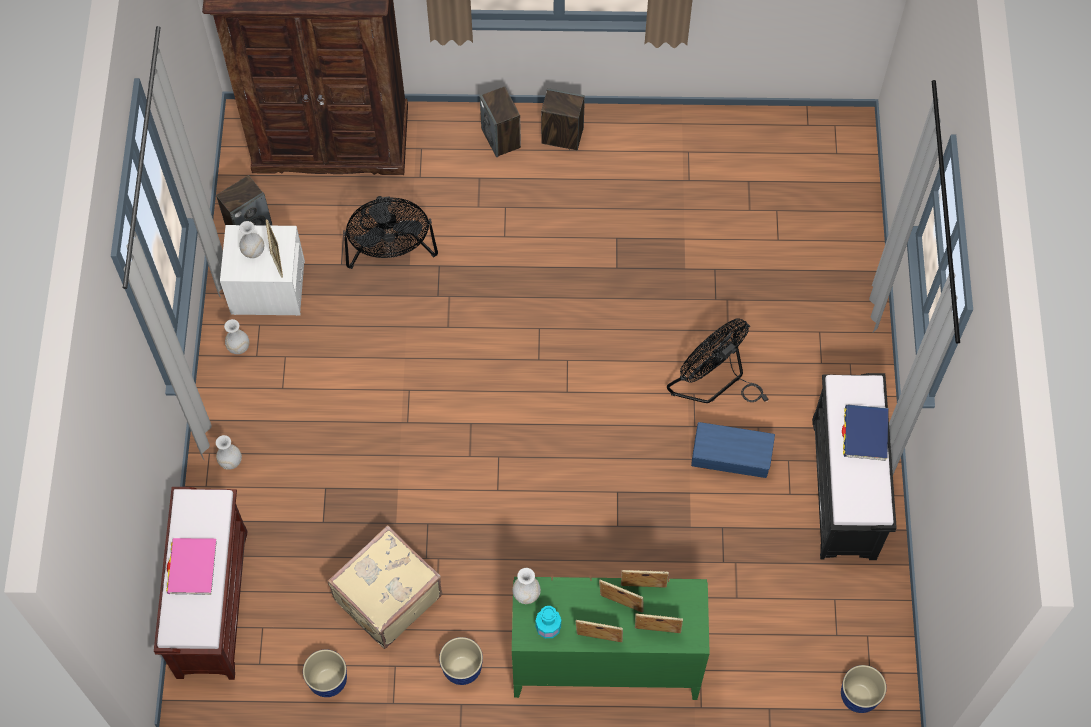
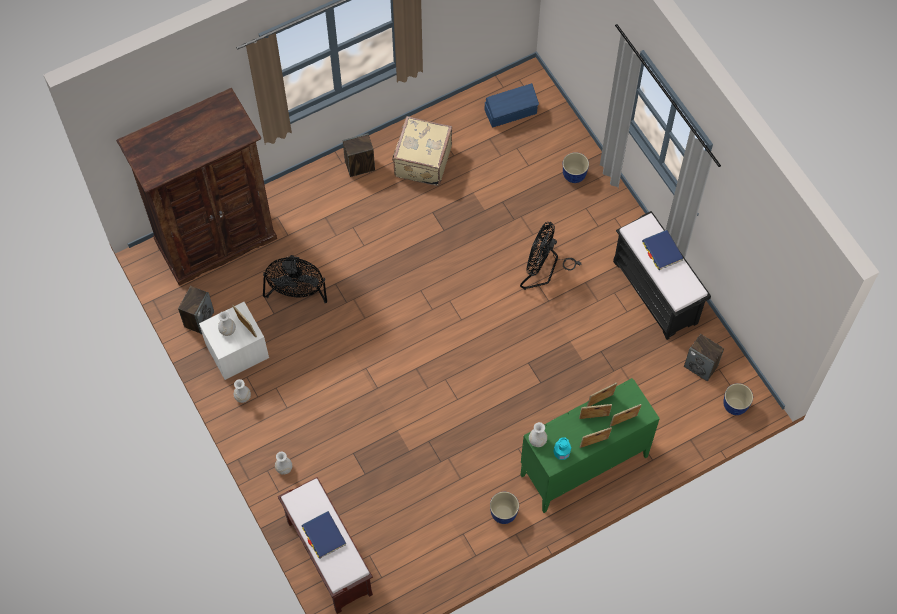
camera: 30 degrees left, 0 degrees up
(192, 567) = (324, 535): pink book -> blue book
(328, 680) = (429, 564): planter -> planter (573, 175)
(386, 597) = (431, 497): beige suitcase -> beige suitcase (421, 161)
(387, 247) = (295, 288): black fan -> black fan turned 45 degrees clockwise
(501, 138) = (323, 186): speaker -> speaker (701, 366)
(731, 457) = (581, 308): blue storage box -> blue storage box (511, 112)

